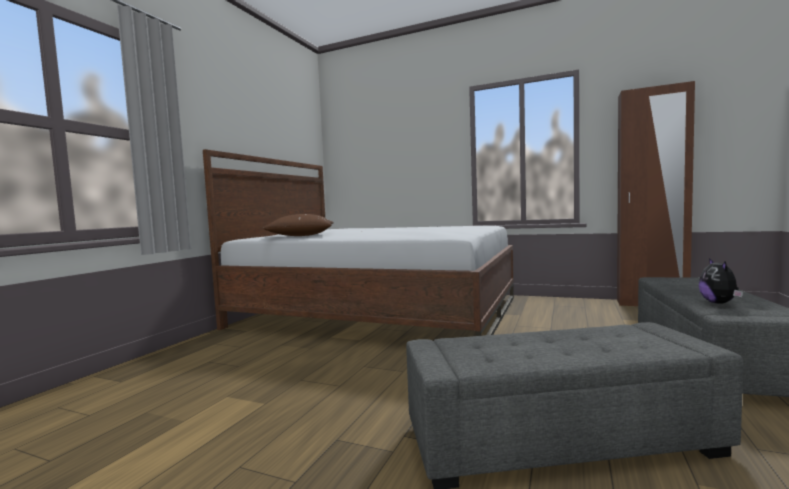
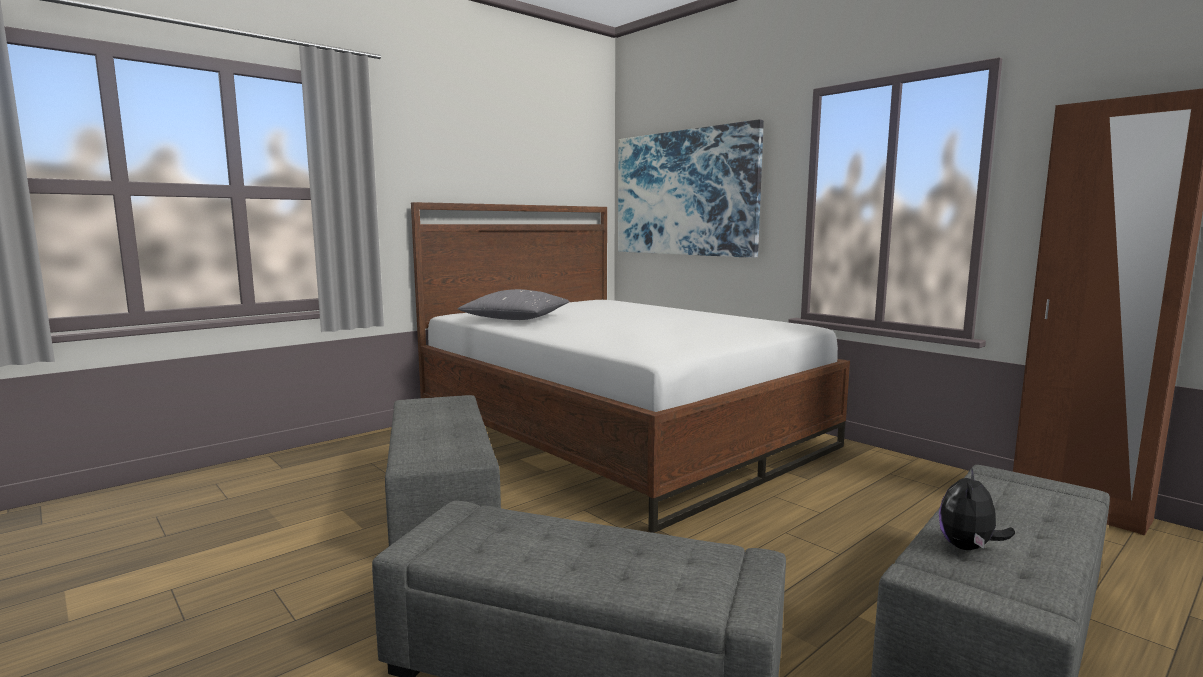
camera: 25 degrees right, 5 degrees up
(301, 236) = (515, 319): brown pillow -> grey pillow
(307, 372) = (441, 502): none -> grey ottoman
(381, 154) = (684, 193): none -> picture

